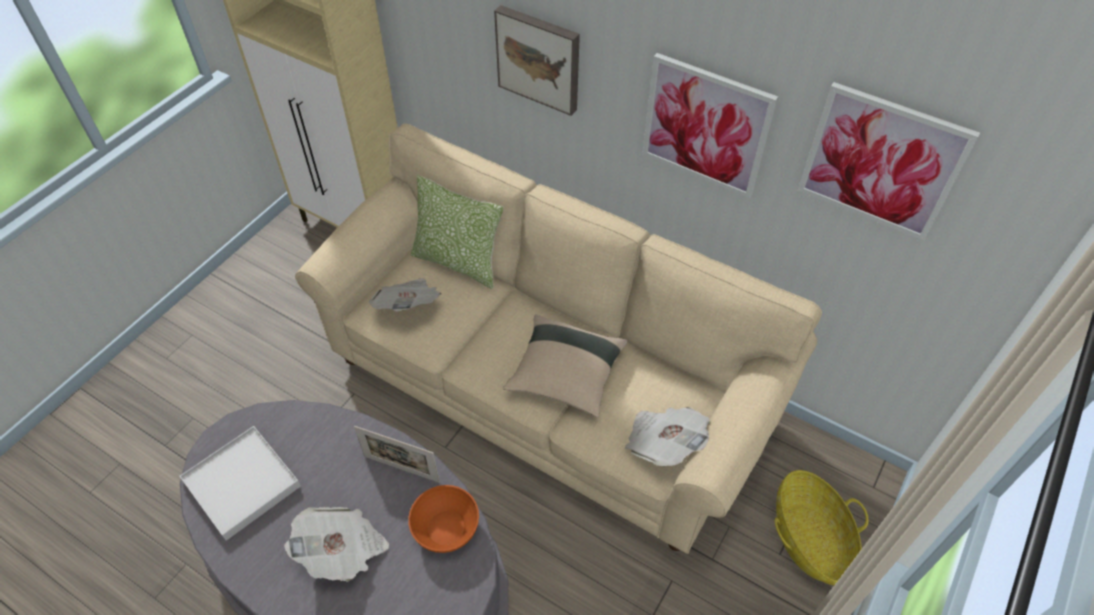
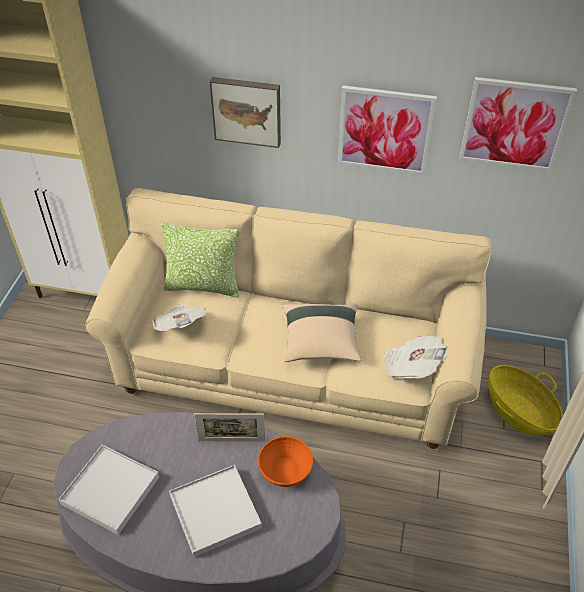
camera: 20 degrees left, 5 degrees down
(343, 551) = (215, 511): newspaper -> white tray

